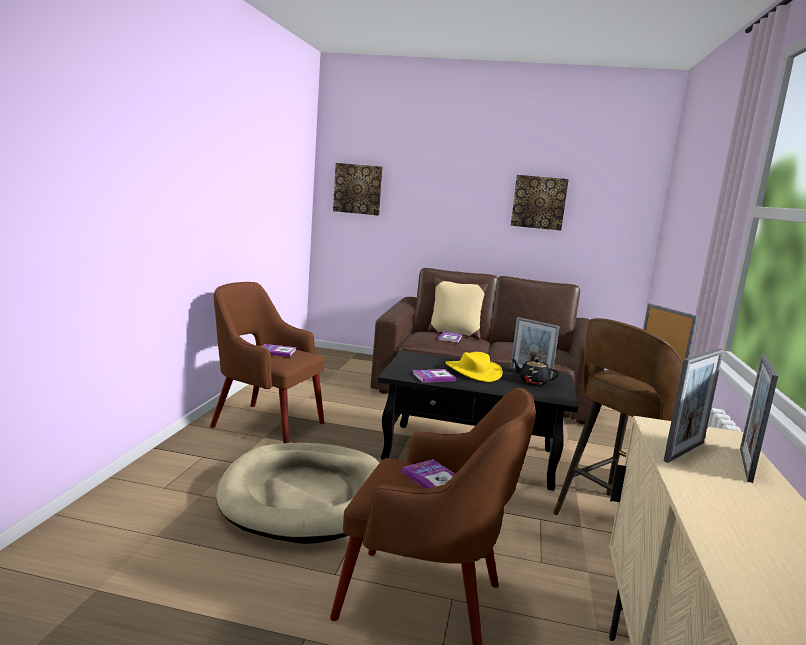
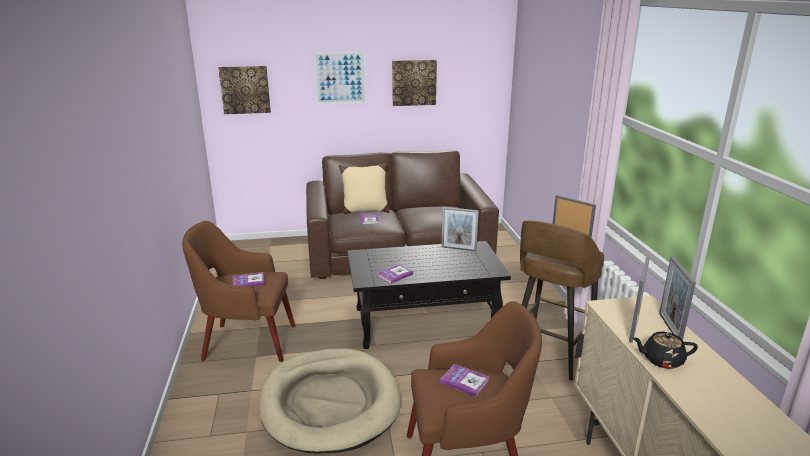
camera: 20 degrees left, 10 degrees up
(457, 187) = (340, 78): none -> picture
(473, 371) = (418, 259): yellow hat -> none
(533, 381) = (466, 257): black teapot -> black teapot (661, 360)

